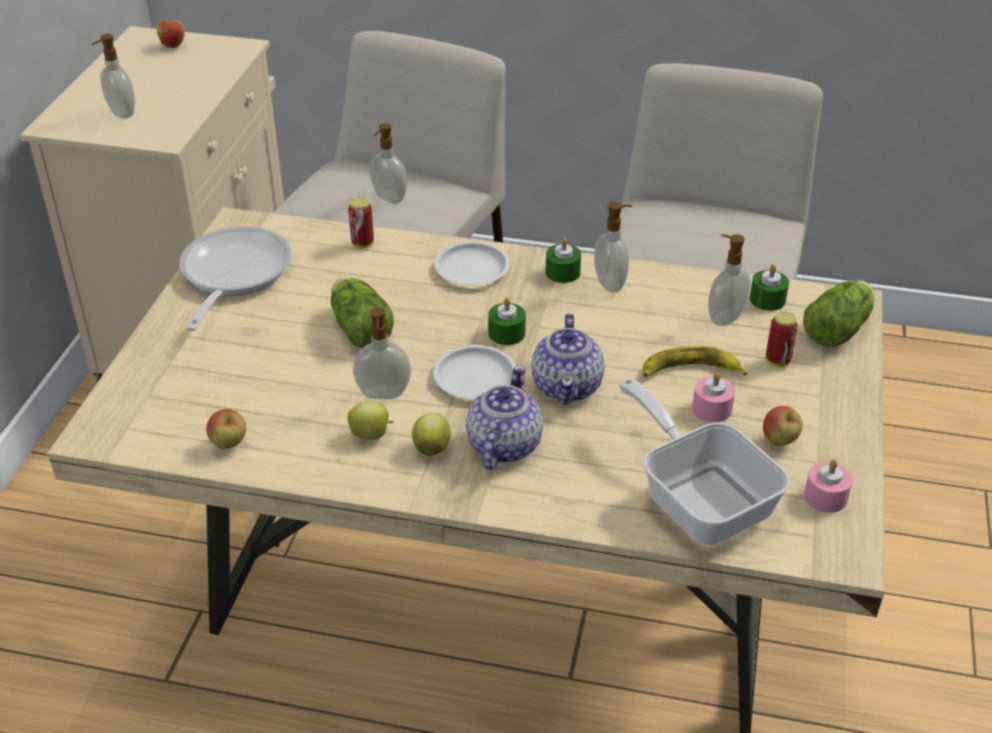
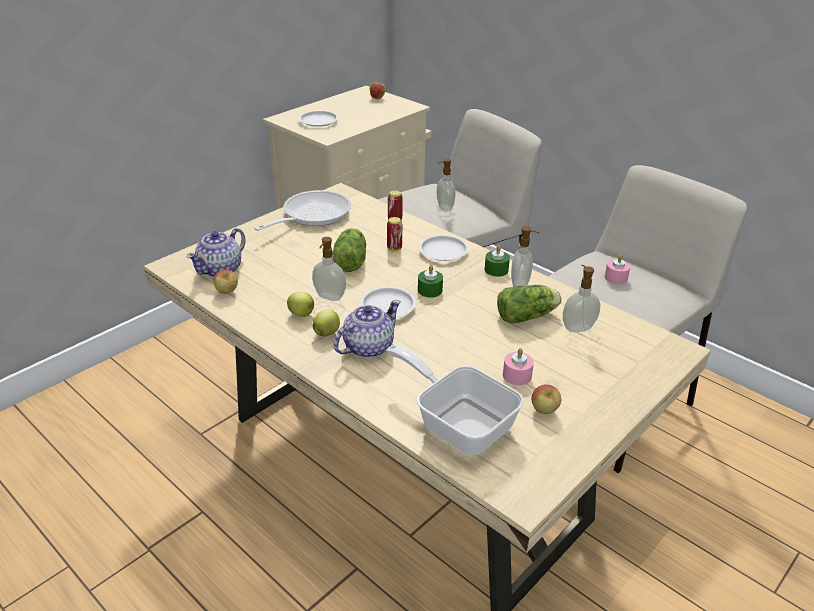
camera: 30 degrees right, 5 degrees down
(121, 113) = (319, 121): soap dispenser -> white plate
(567, 386) = (438, 330): teapot -> teapot (221, 270)
(689, 371) = (524, 349): banana -> none
(699, 497) = (458, 422): frying pan -> frying pan turned 45 degrees counterclockwise
(767, 299) = (618, 327): green candle -> none
(777, 361) = (590, 365): can -> can (394, 249)
(825, 497) = (544, 456): pink candle -> pink candle (616, 278)
(839, 328) = (655, 361): lettuce -> lettuce (528, 316)

